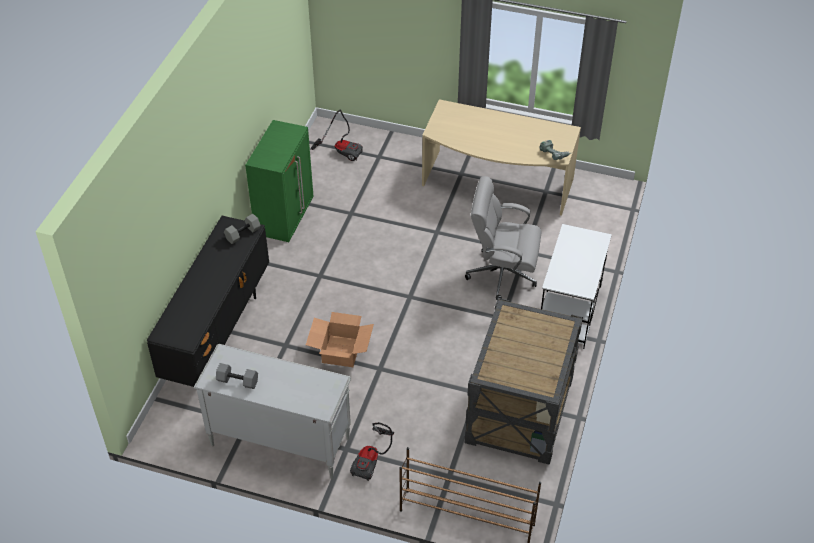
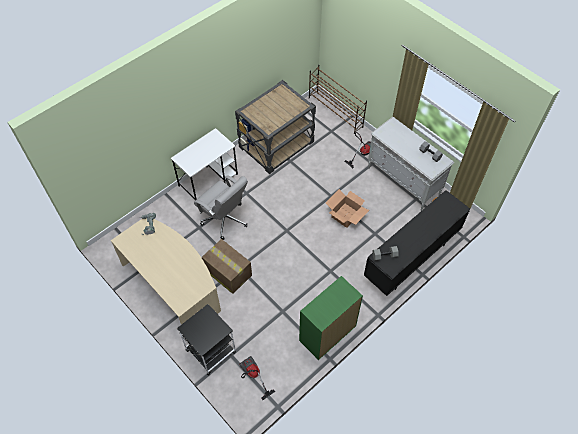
camera: 150 degrees left, 10 degrees up
(404, 151) = (210, 350): none -> black cart
(446, 222) = (227, 272): none -> cardboard box

